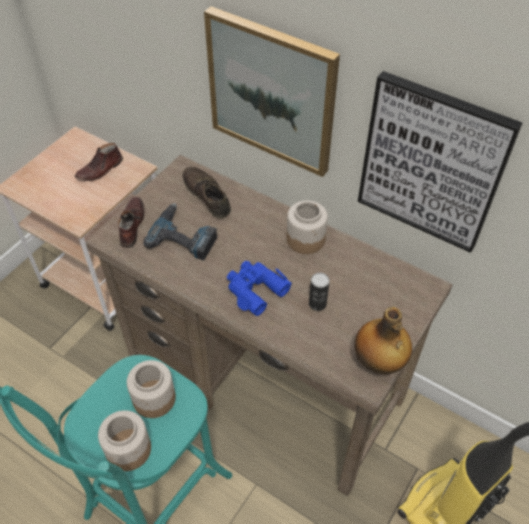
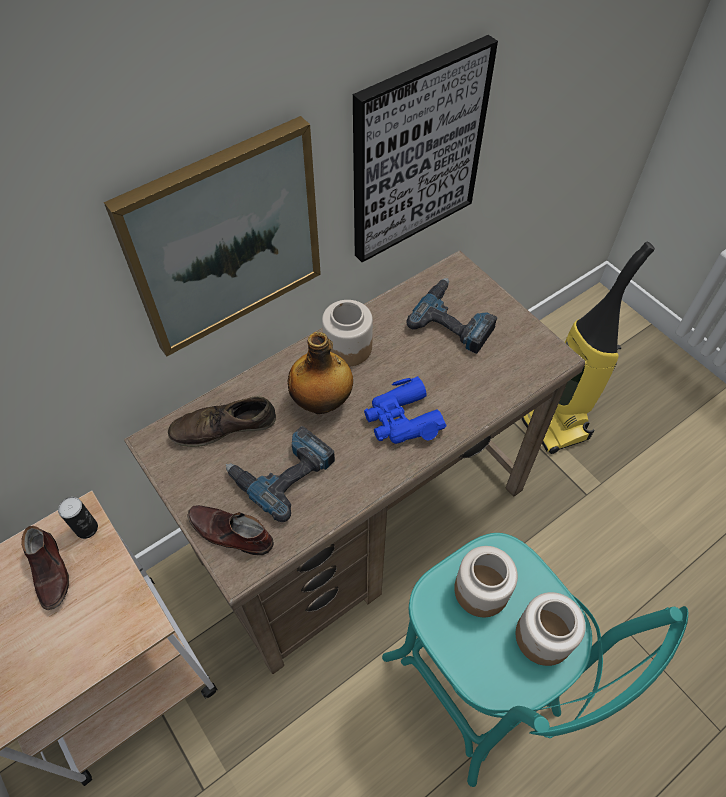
camera: 70 degrees left, 5 degrees up
(317, 304) = (444, 367): can -> can (86, 528)
(369, 299) = (454, 320): none -> power drill
(378, 363) = (536, 341): bottle -> bottle (322, 402)

